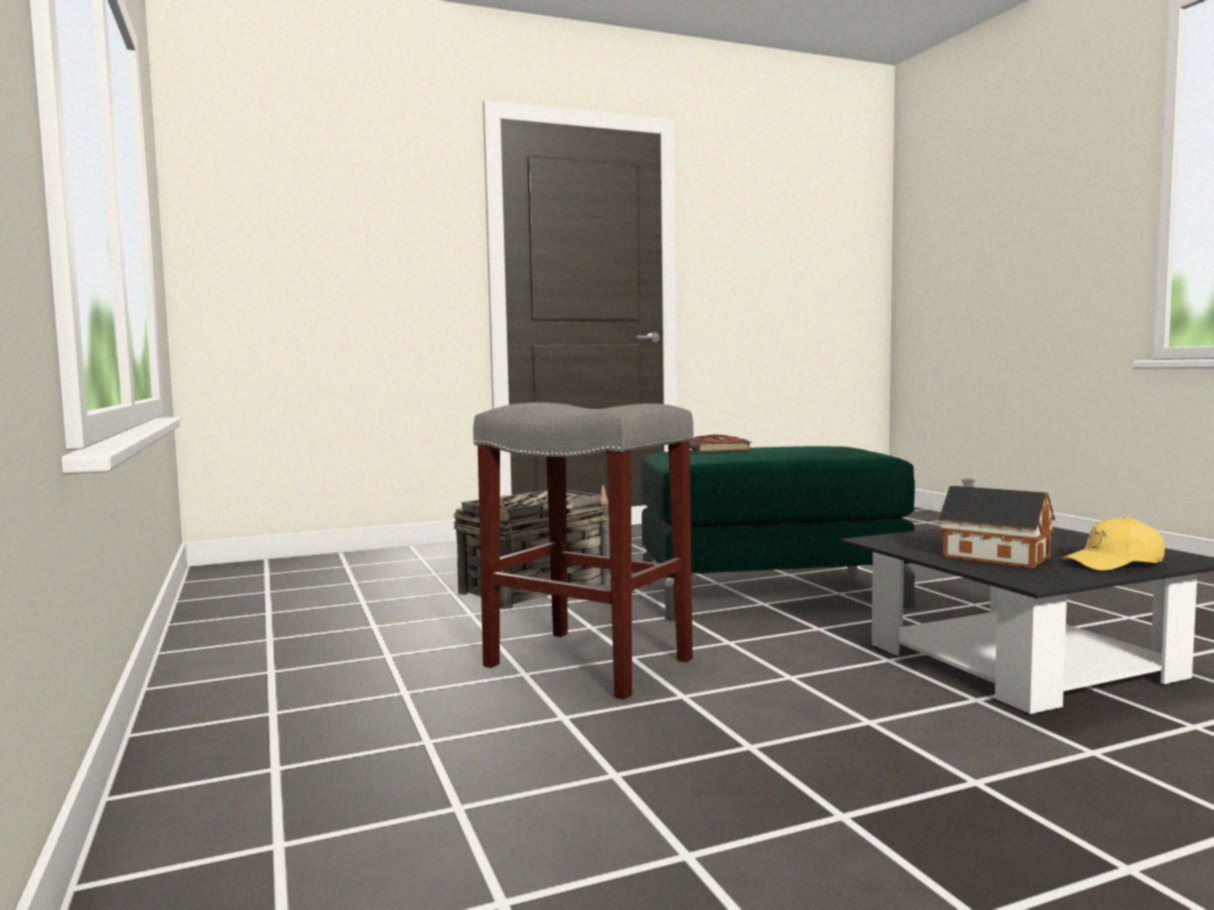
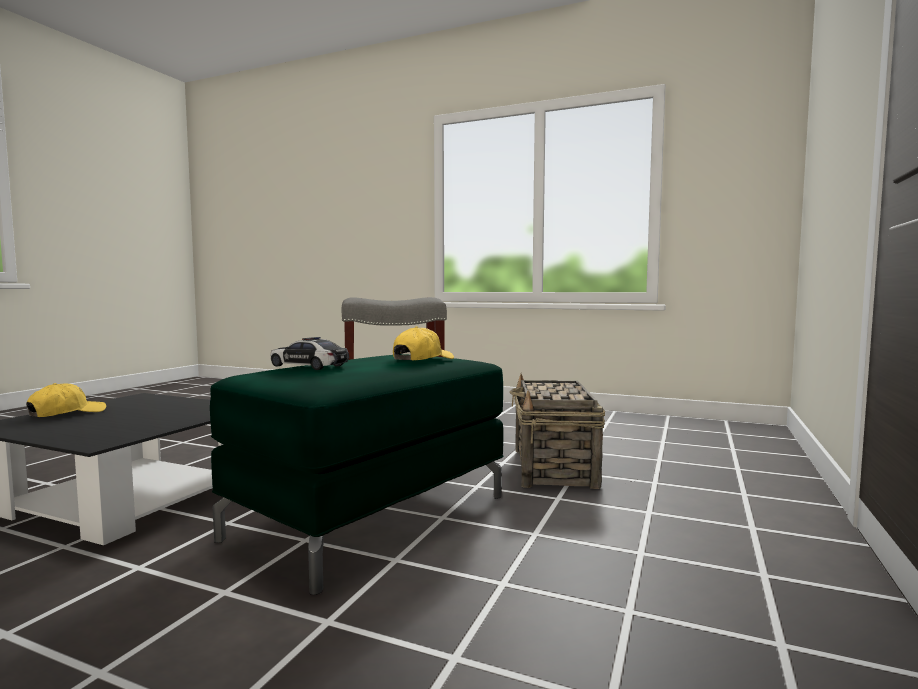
camera: 135 degrees right, 0 degrees up
(717, 448) = (422, 359): book -> yellow cap
(826, 450) = (309, 366): none -> toy car
(991, 556) = (153, 407): toy house -> none

